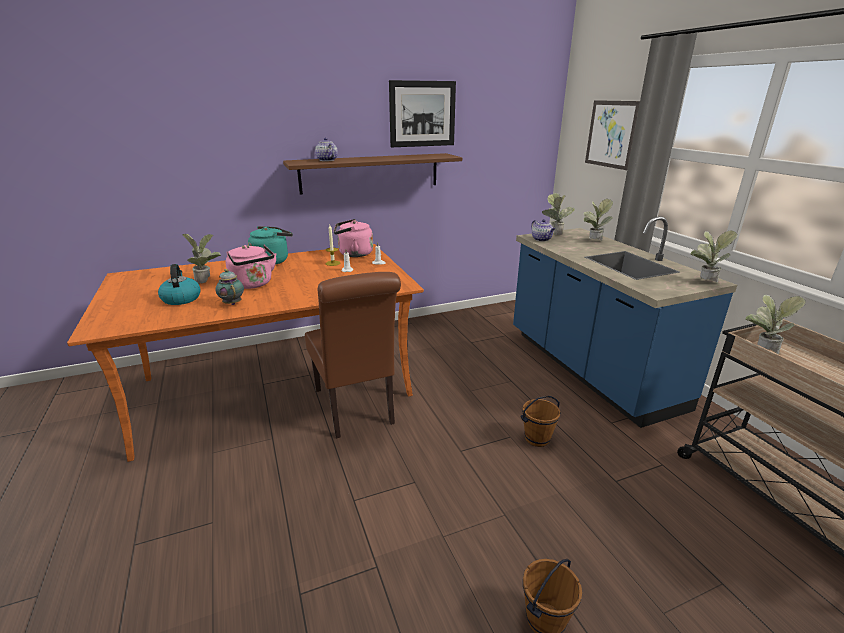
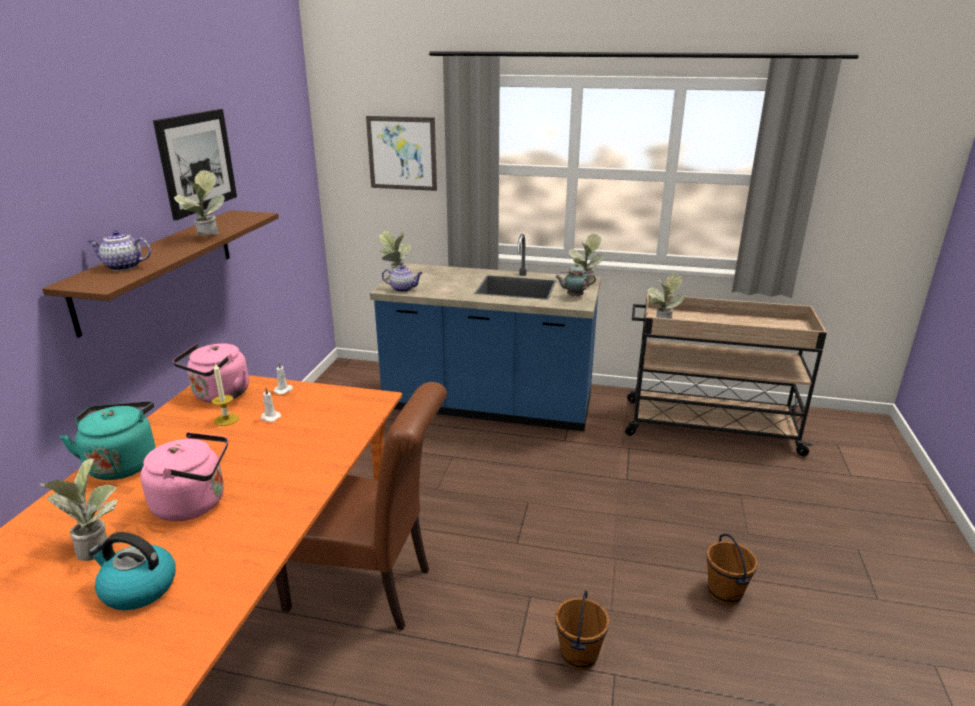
camera: 55 degrees left, 0 degrees up
(232, 303) = (239, 538): teapot -> teapot (573, 296)
(537, 439) = (546, 489): brown bucket -> brown bucket (579, 656)
(593, 241) = (445, 274): potted plant -> potted plant (206, 238)

